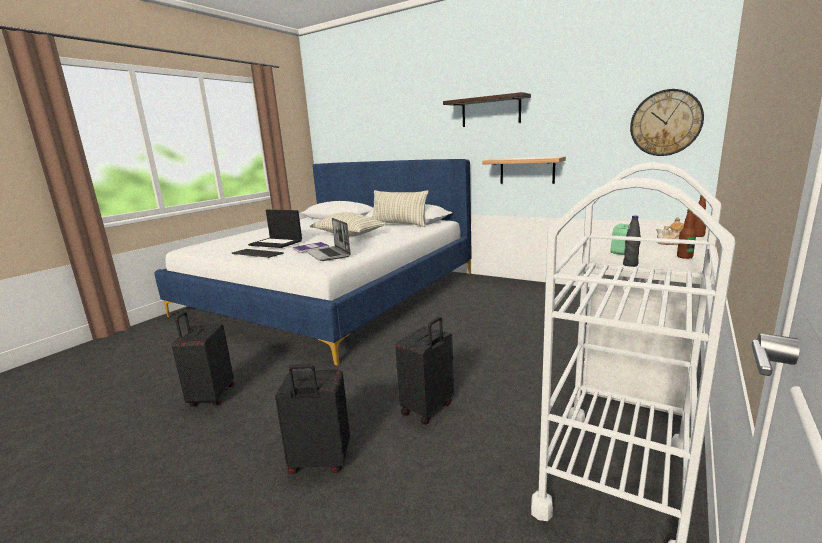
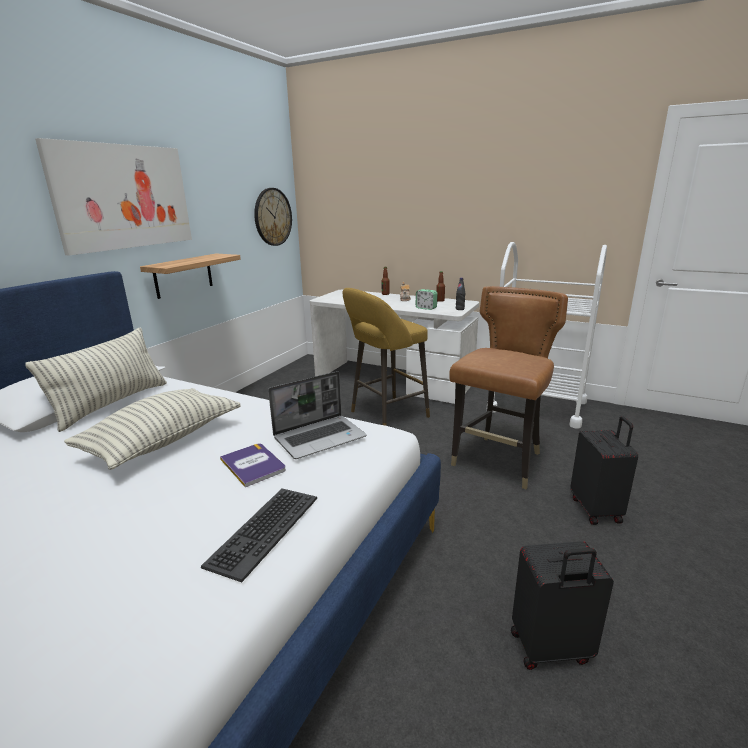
camera: 95 degrees left, 5 degrees up
(276, 243) = (172, 521): laptop -> none
(428, 409) = (499, 462): black suitcase -> brown chair
(490, 111) = (124, 197): shelf -> picture
(532, 347) = (385, 415): none -> yellow stool

